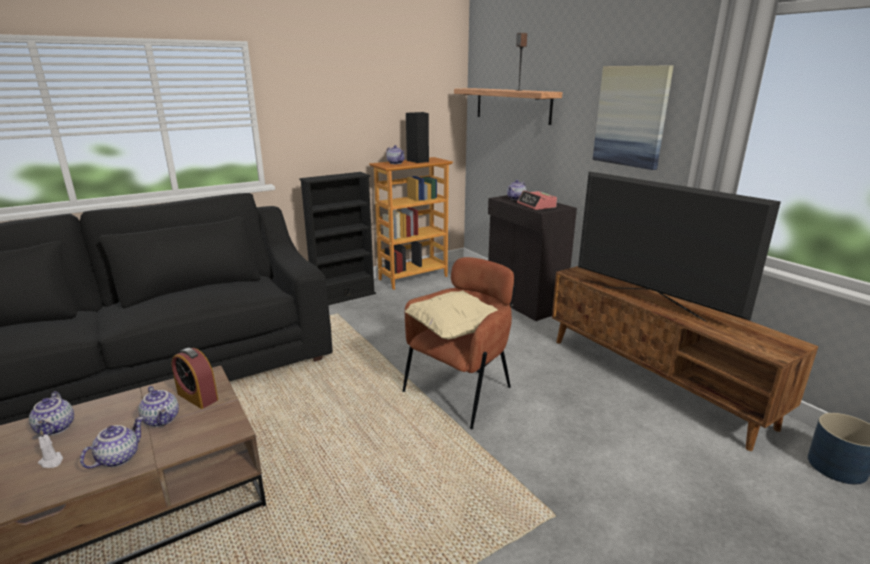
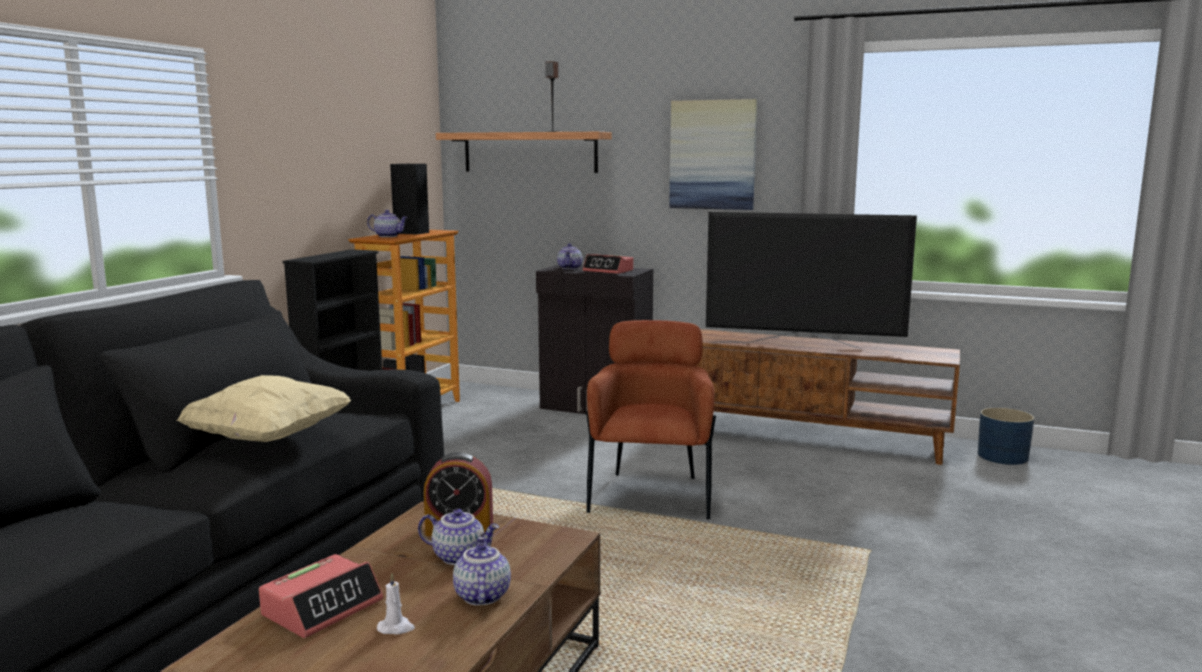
camera: 35 degrees left, 10 degrees down
(56, 428) = (322, 607): teapot -> alarm clock
(454, 331) = (649, 409): beige pillow -> beige pillow (267, 438)

